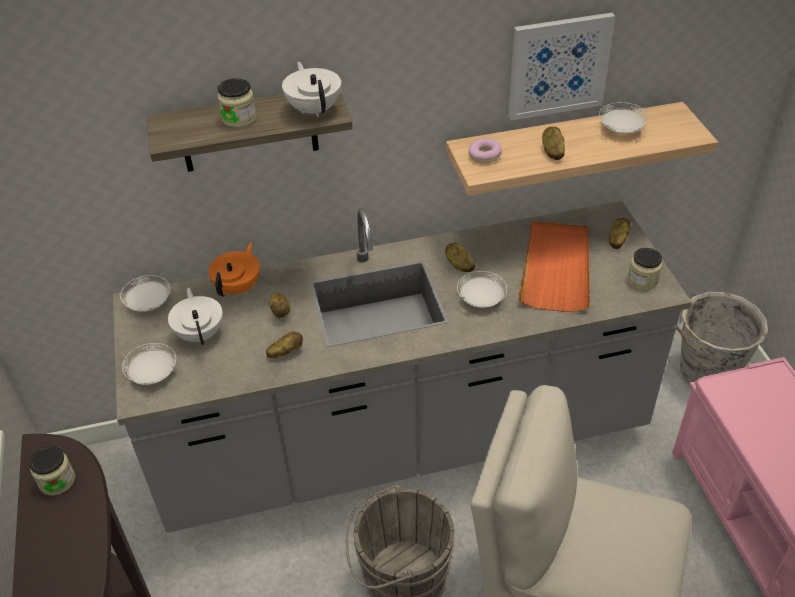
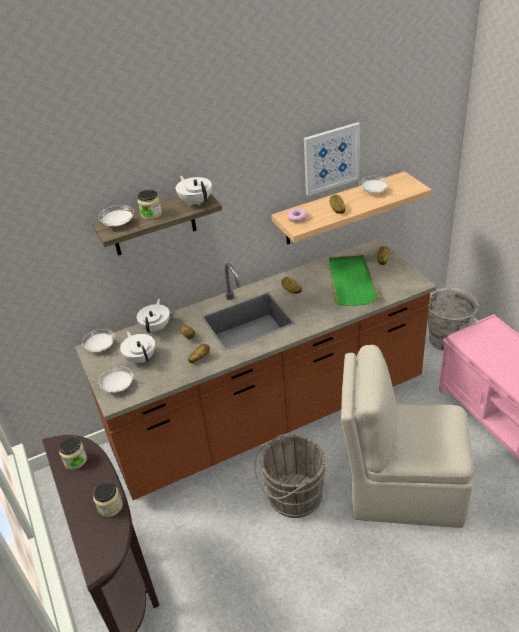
camera: 10 degrees left, 5 degrees down
(239, 287) = (156, 327): orange teapot -> white teapot
(402, 441) = (269, 417): grey counter -> brown counter
(481, 299) = (311, 307): white plate -> white plate (118, 224)
(556, 268) = (351, 282): orange tray -> green tray
(642, 280) = (404, 279): jar -> jar (110, 506)

